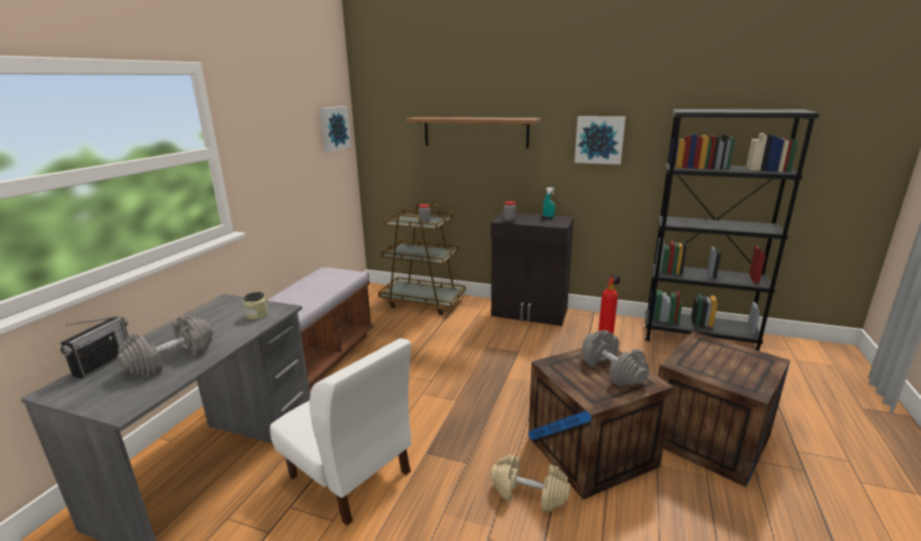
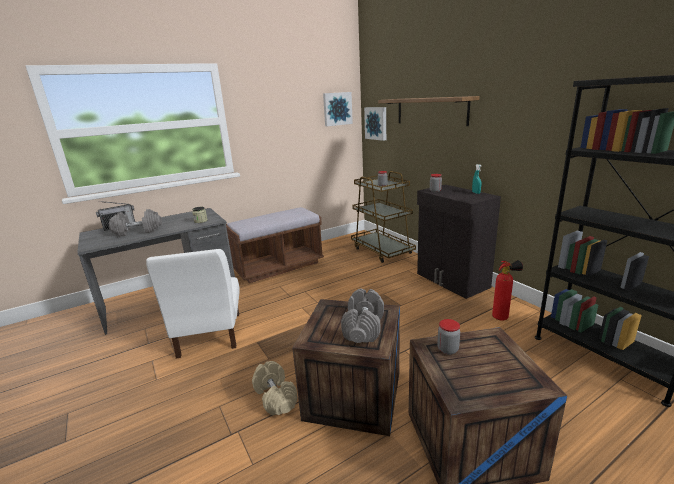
camera: 40 degrees right, 0 degrees up
(599, 139) = (530, 117): picture -> picture (376, 123)
(693, 361) = (447, 349): none -> jar

